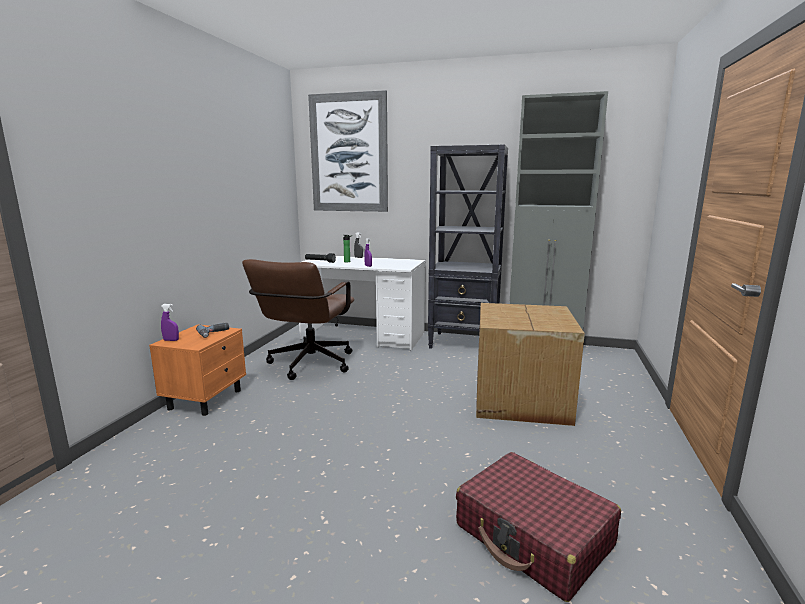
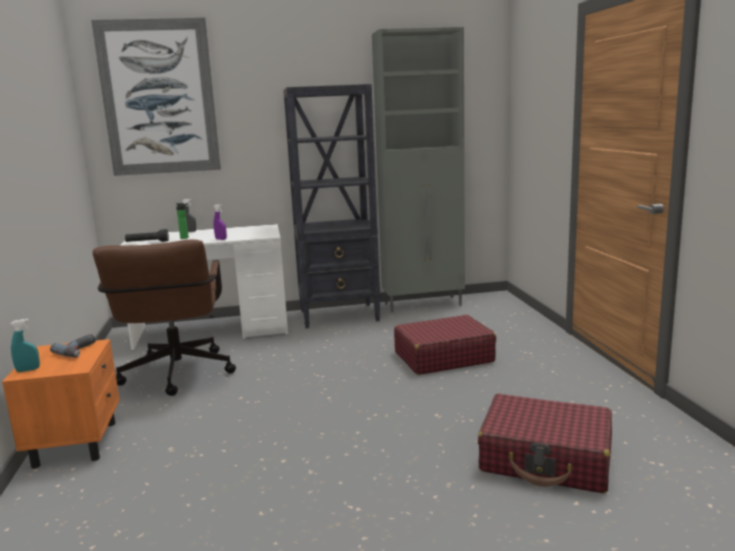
camera: 25 degrees left, 0 degrees up
(171, 340) = (28, 370): purple spray bottle -> turquoise spray bottle
(519, 400) = (443, 357): cardboard box -> red suitcase

